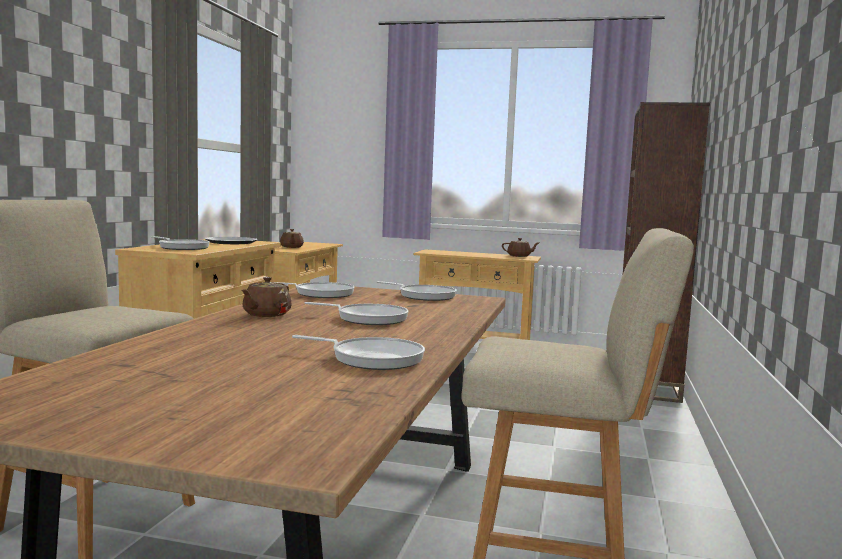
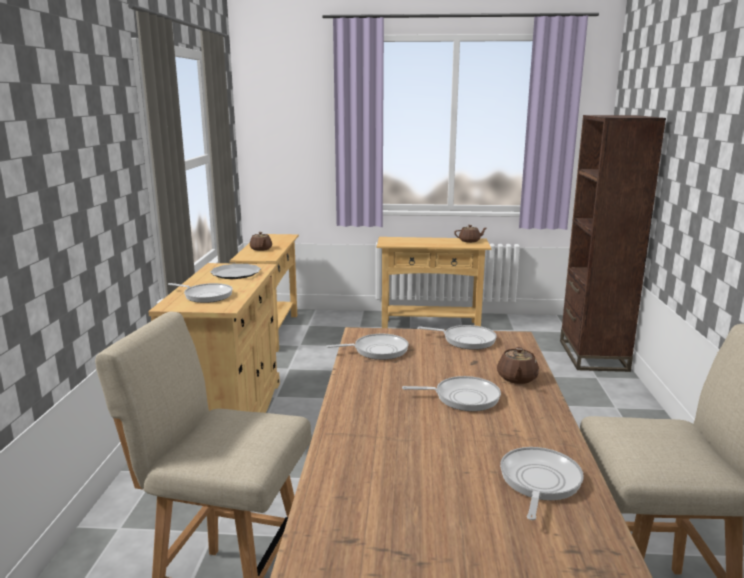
camera: 10 degrees left, 10 degrees up
(266, 314) = (371, 405): brown teapot -> brown teapot (517, 378)
(372, 358) = (539, 482): frying pan -> frying pan turned 75 degrees counterclockwise

